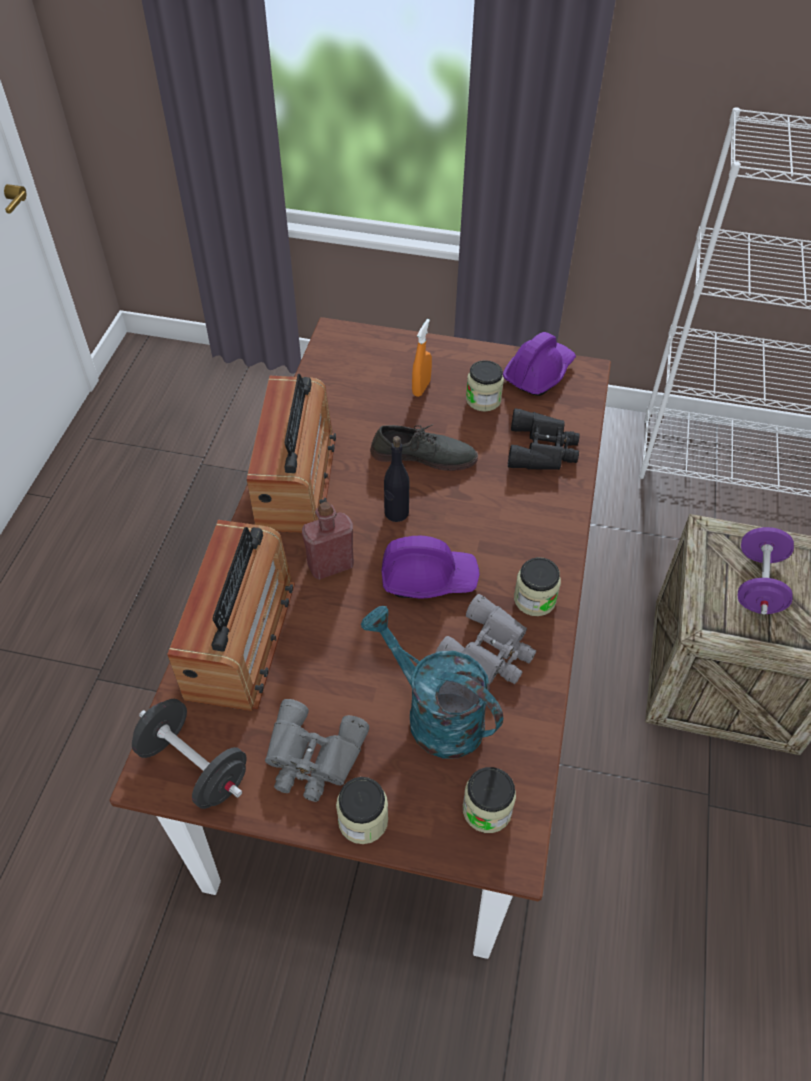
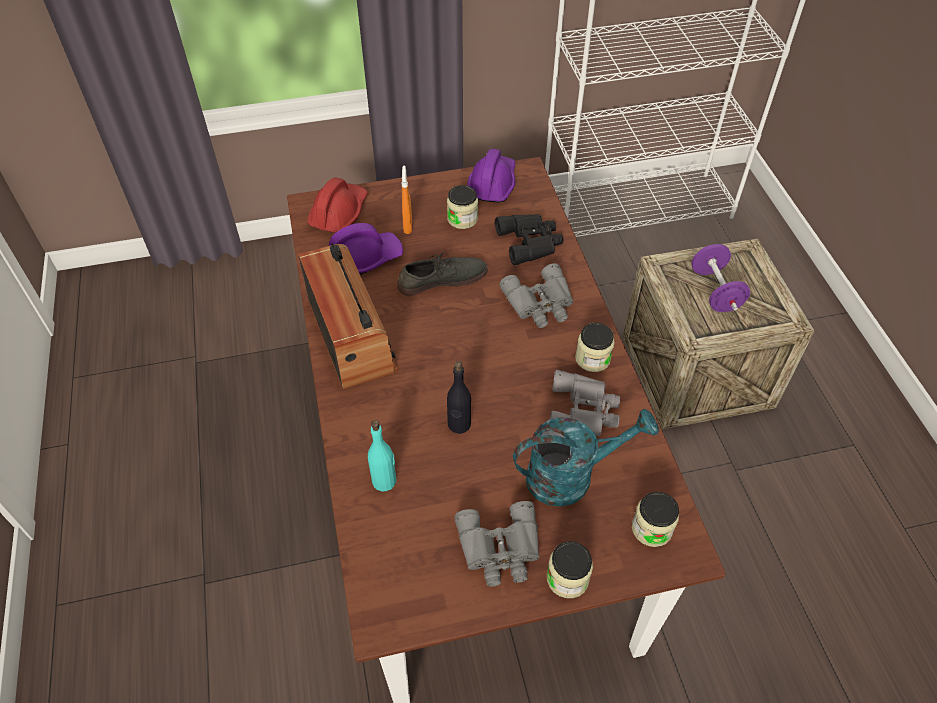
camera: 25 degrees left, 0 degrees up
(194, 767) = (411, 599): black dumbbell -> none
(241, 638) = (384, 481): radio -> turquoise bottle
(330, 565) = (421, 393): red bottle -> none
(359, 352) = (339, 213): none -> red hard hat
(396, 513) = (448, 332): black bottle -> black bottle (459, 424)
(428, 577) = (504, 373): purple hard hat -> purple hard hat (365, 258)
(433, 714) = (571, 475): turquoise watering can -> turquoise watering can turned 150 degrees clockwise
(513, 519) = (540, 304): none -> grey binoculars

